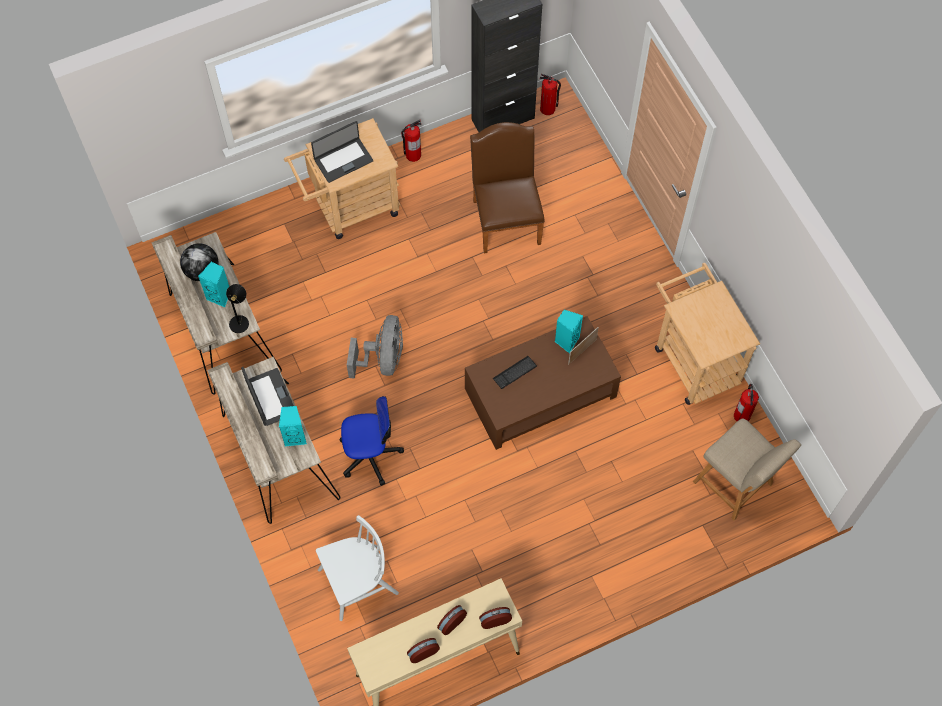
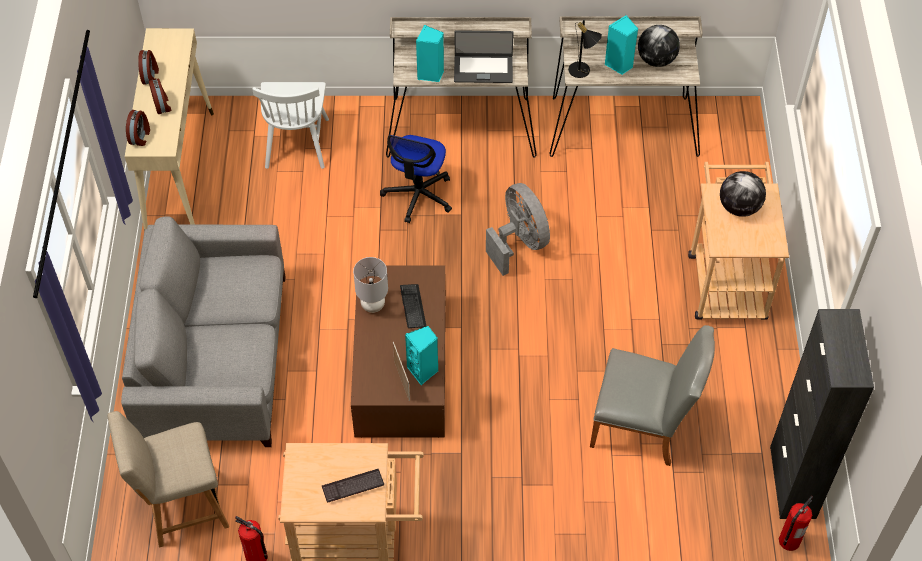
camera: 115 degrees right, 10 degrees down
(343, 160) = (739, 208): laptop -> globe
(383, 359) = (519, 243): grey fan -> grey fan turned 150 degrees counterclockwise
(413, 155) = (774, 365): fire extinguisher -> none
(506, 217) = (644, 426): brown chair -> grey chair
(527, 401) = (373, 305): none -> grey table lamp
(603, 530) = (216, 358): none -> grey sofa
(709, 310) = (353, 486): none -> keyboard

